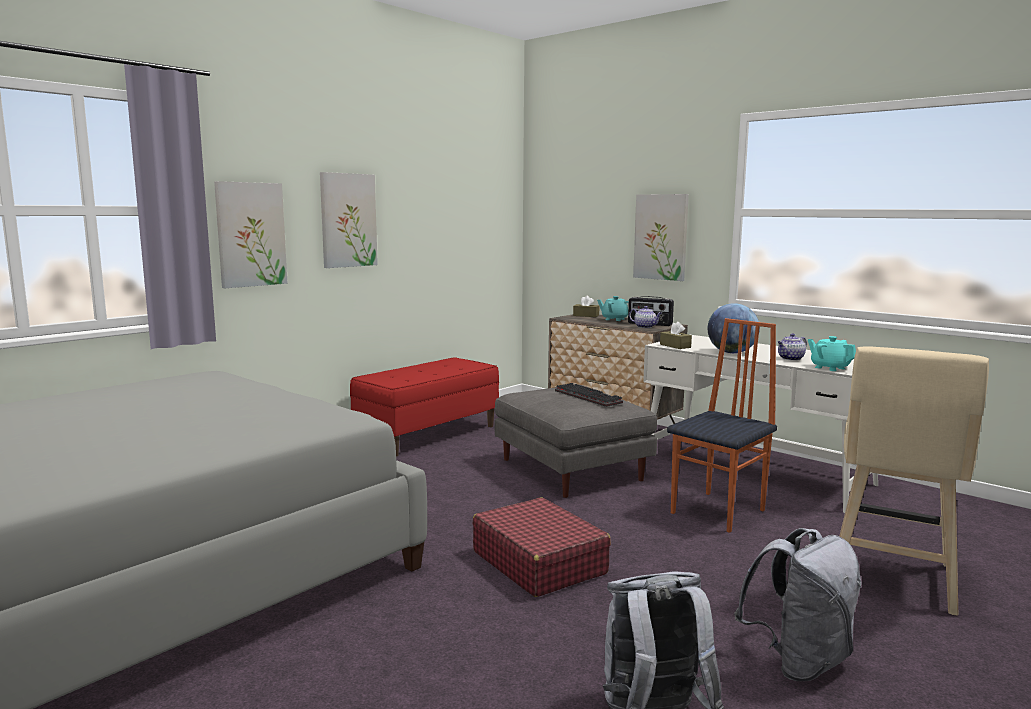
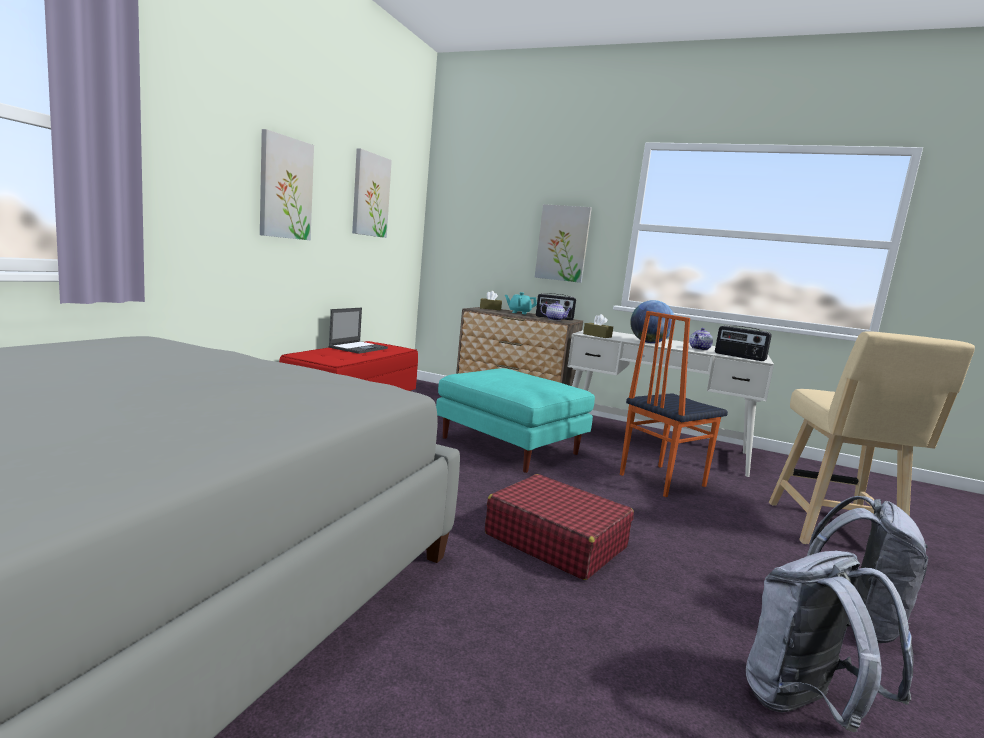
camera: 20 degrees left, 0 degrees up
(250, 234) = (185, 182): picture -> picture (370, 195)
(435, 366) = (358, 348): none -> laptop
(573, 470) = (511, 446): grey ottoman -> turquoise ottoman
(589, 397) = (532, 378): keyboard -> none
(719, 511) = (660, 480): chair -> chair turned 150 degrees counterclockwise
(829, 368) = (739, 356): turquoise teapot -> radio

